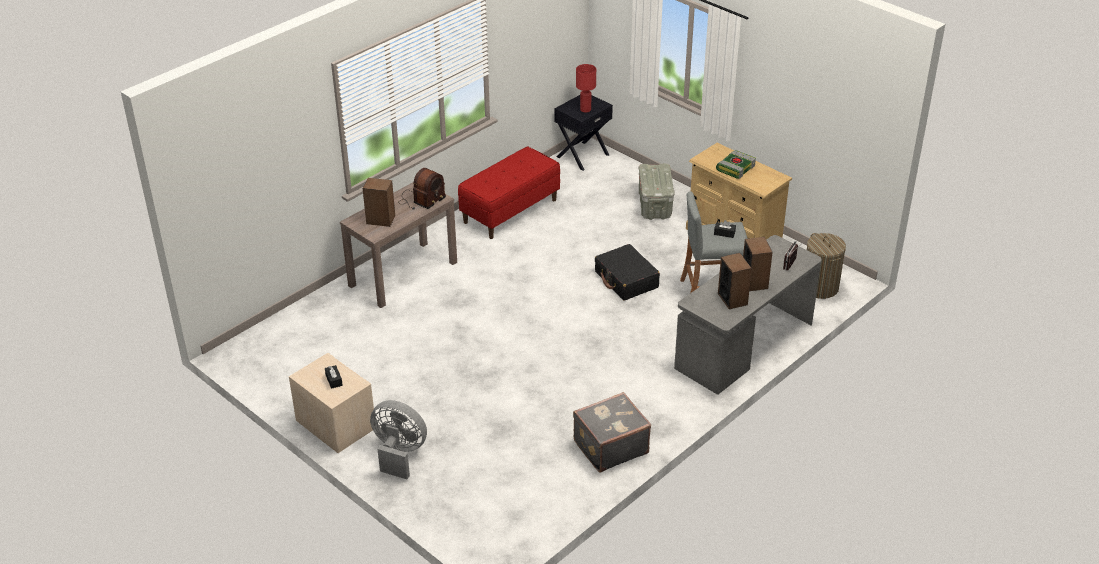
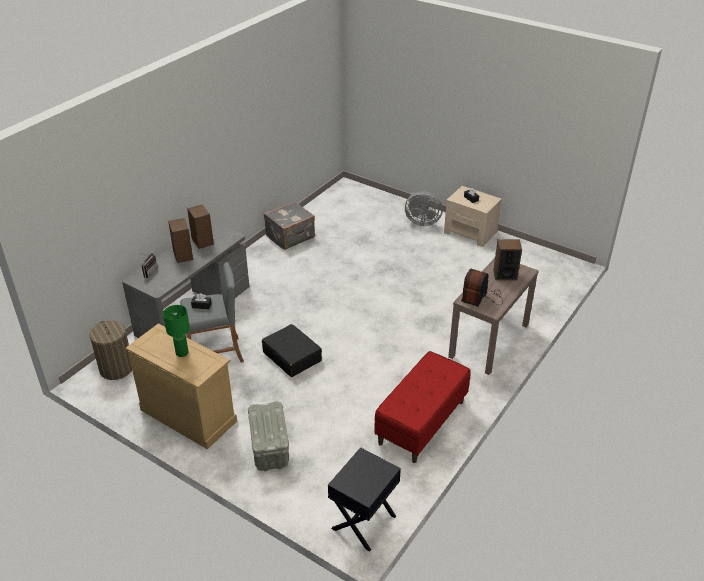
camera: 170 degrees right, 0 degrees up
(585, 109) = (361, 469): red table lamp -> none
(735, 167) = (182, 353): book -> green table lamp

